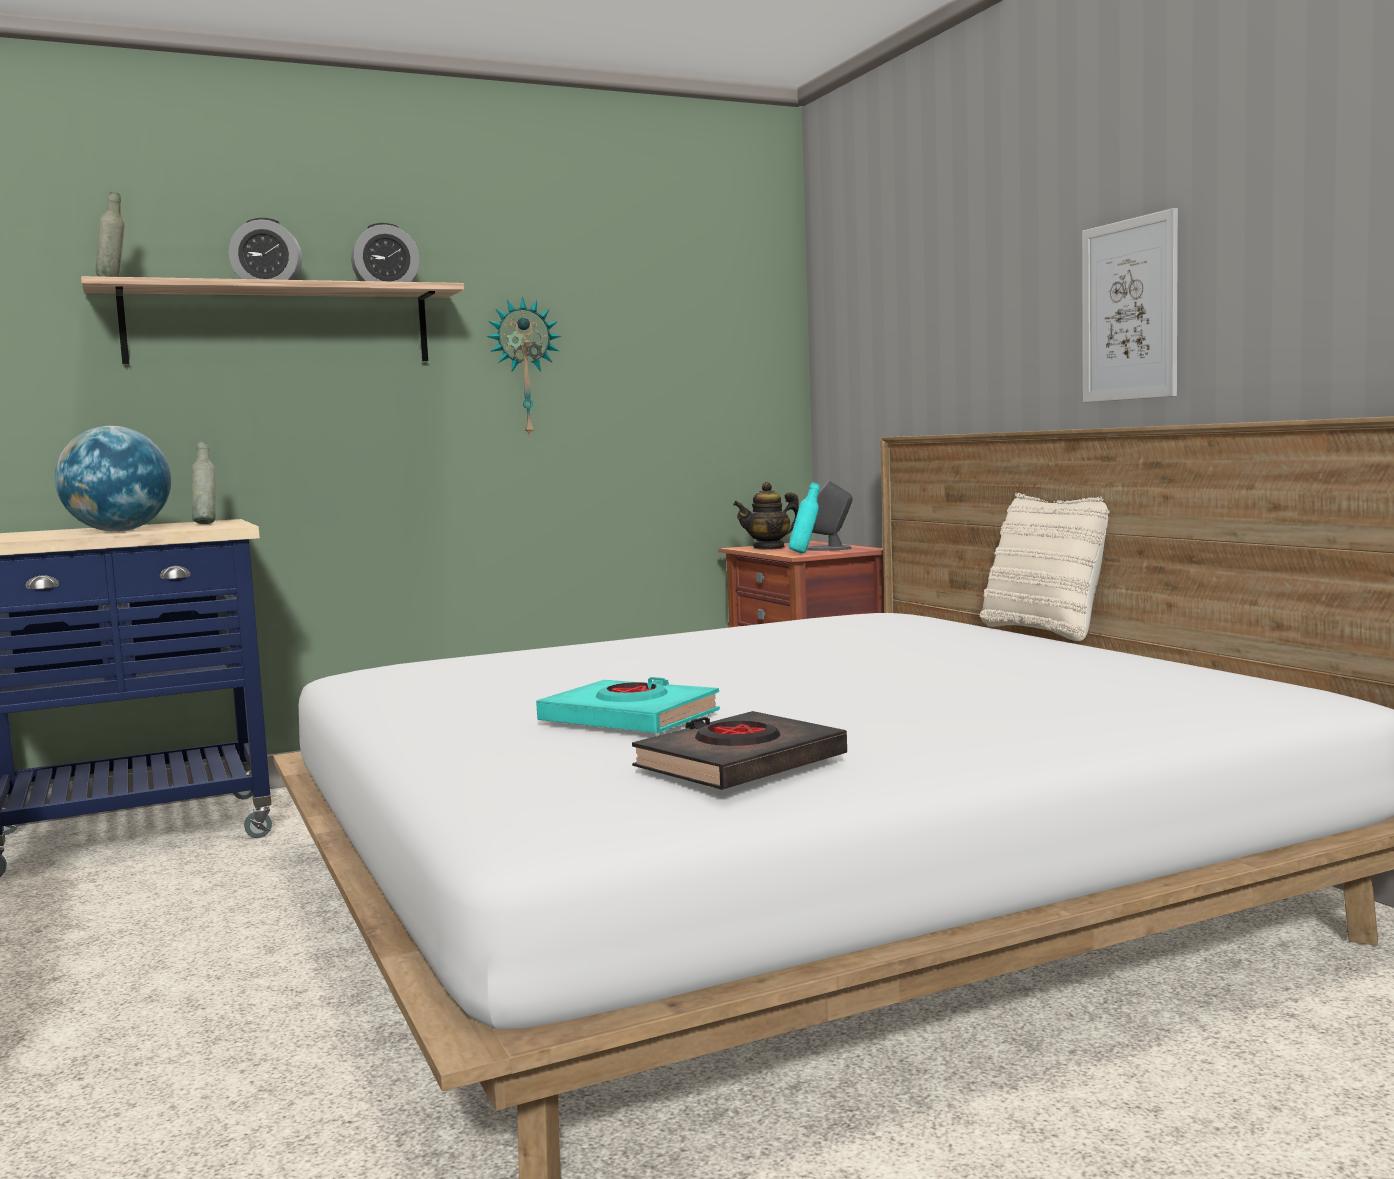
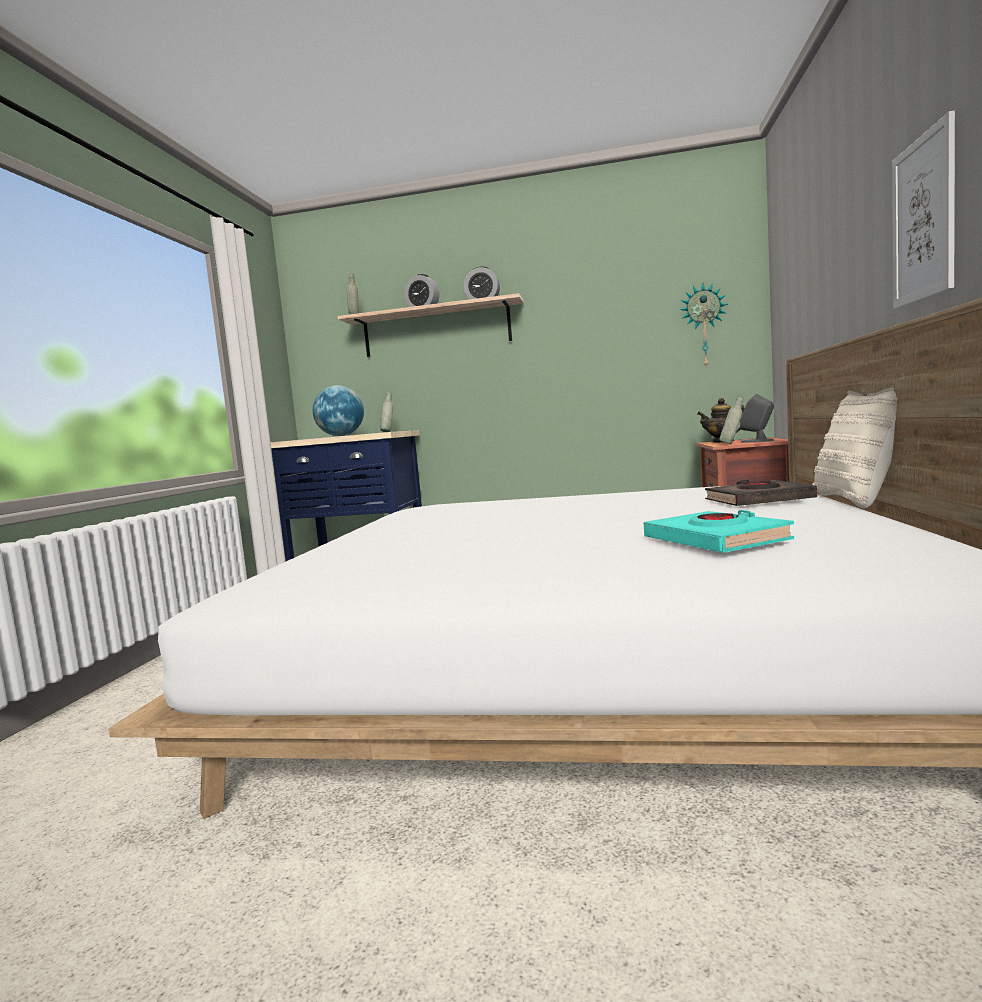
camera: 35 degrees right, 0 degrees up
(524, 368) = (567, 339): wall clock -> wall clock (704, 326)
(630, 718) = (426, 539): turquoise book -> turquoise book (716, 540)
(739, 764) = (391, 572): black book -> black book (758, 500)
(805, 553) = (732, 444): turquoise bottle -> grey bottle

